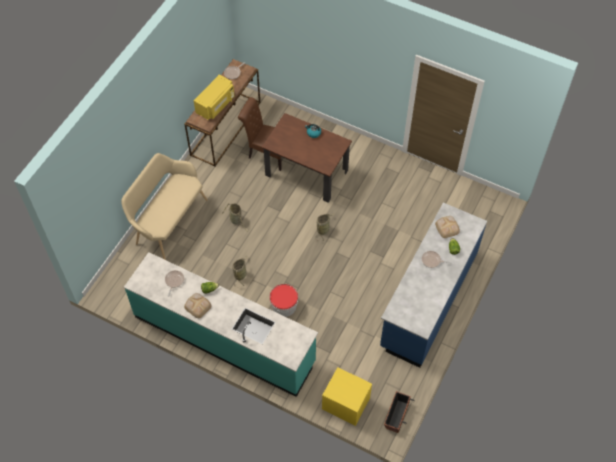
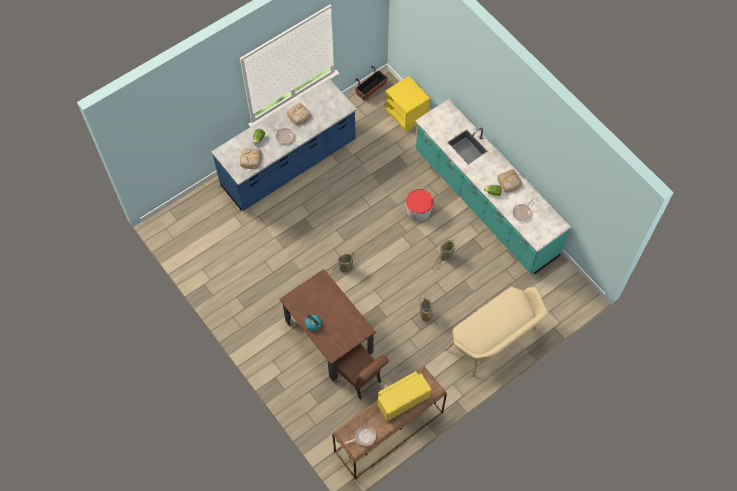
camera: 155 degrees left, 5 degrees up
(431, 287) = (299, 115): none -> bread

